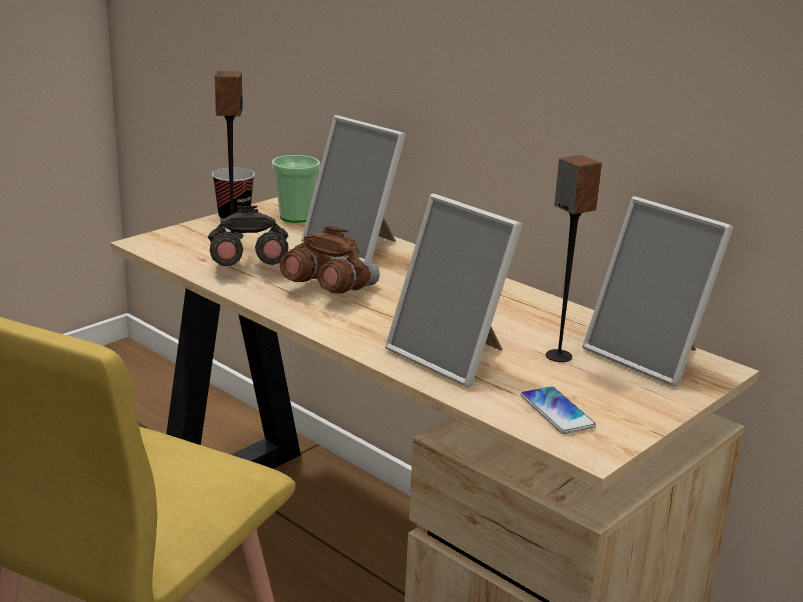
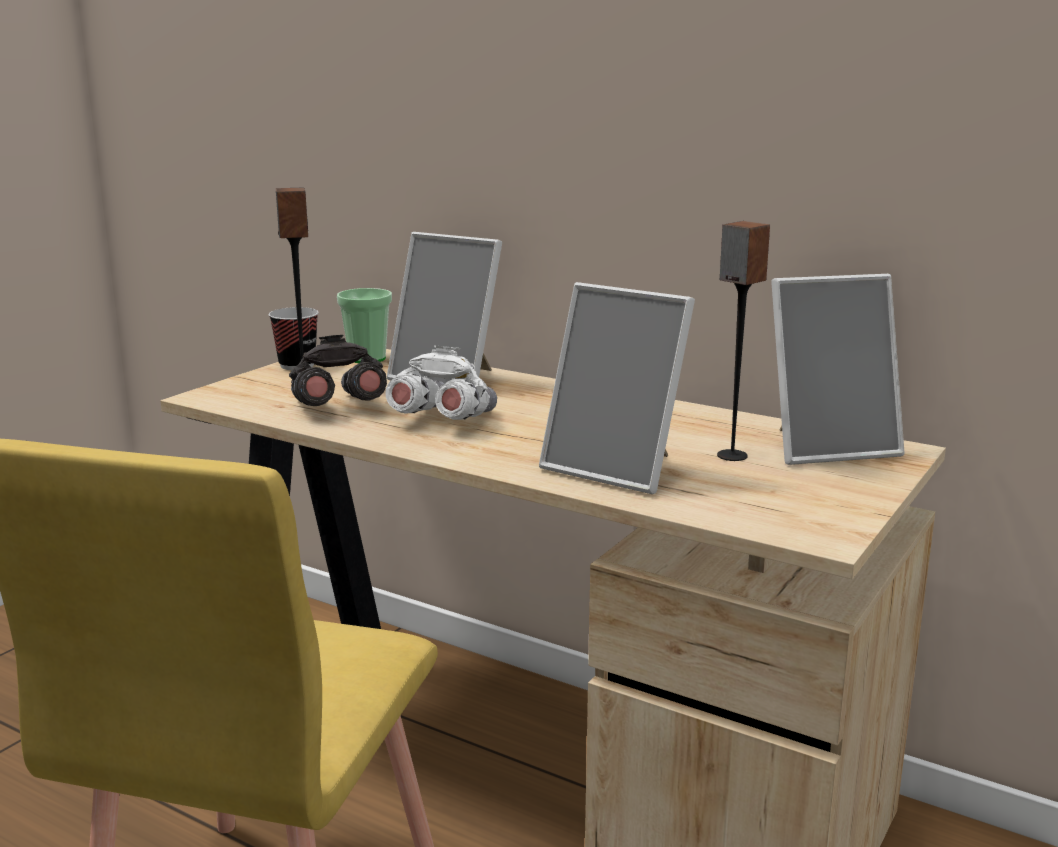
camera: 10 degrees left, 5 degrees down
(329, 290) = (442, 420): brown binoculars -> white binoculars
(557, 411) = (763, 506): phone -> none
(649, 357) = (827, 447): picture frame -> picture frame turned 45 degrees counterclockwise

